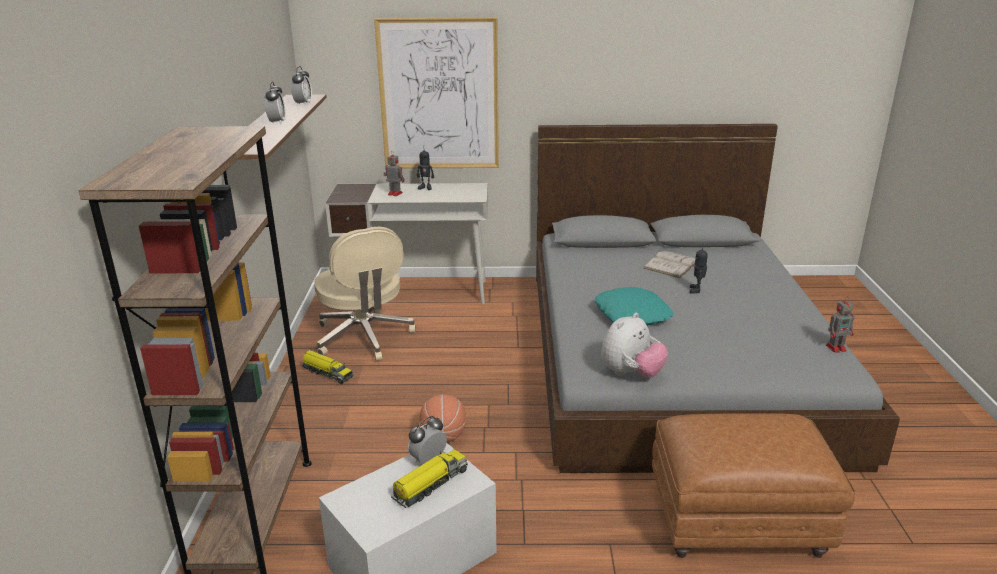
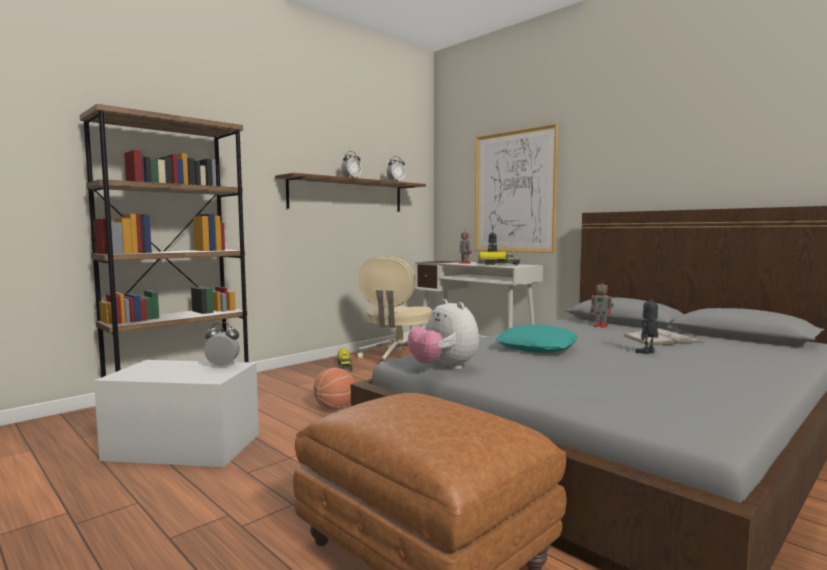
camera: 45 degrees right, 20 degrees down
(430, 484) = (193, 372): toy truck -> toy truck (497, 264)
(631, 374) = (444, 368): plush toy -> plush toy turned 60 degrees clockwise
(836, 348) = (744, 416): toy robot -> toy robot (601, 326)

